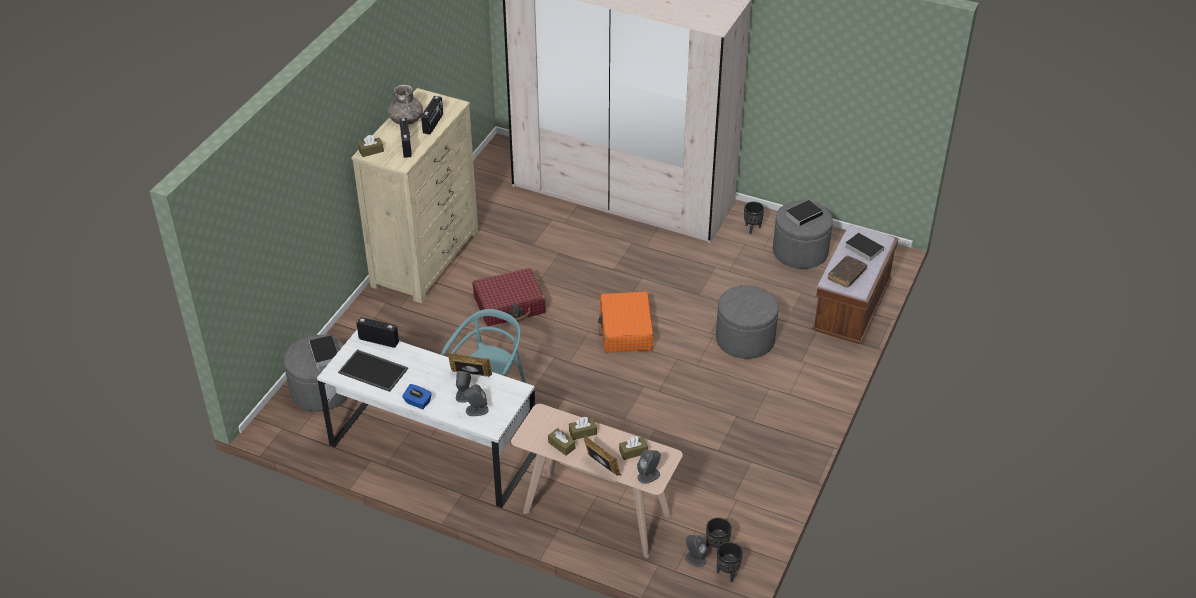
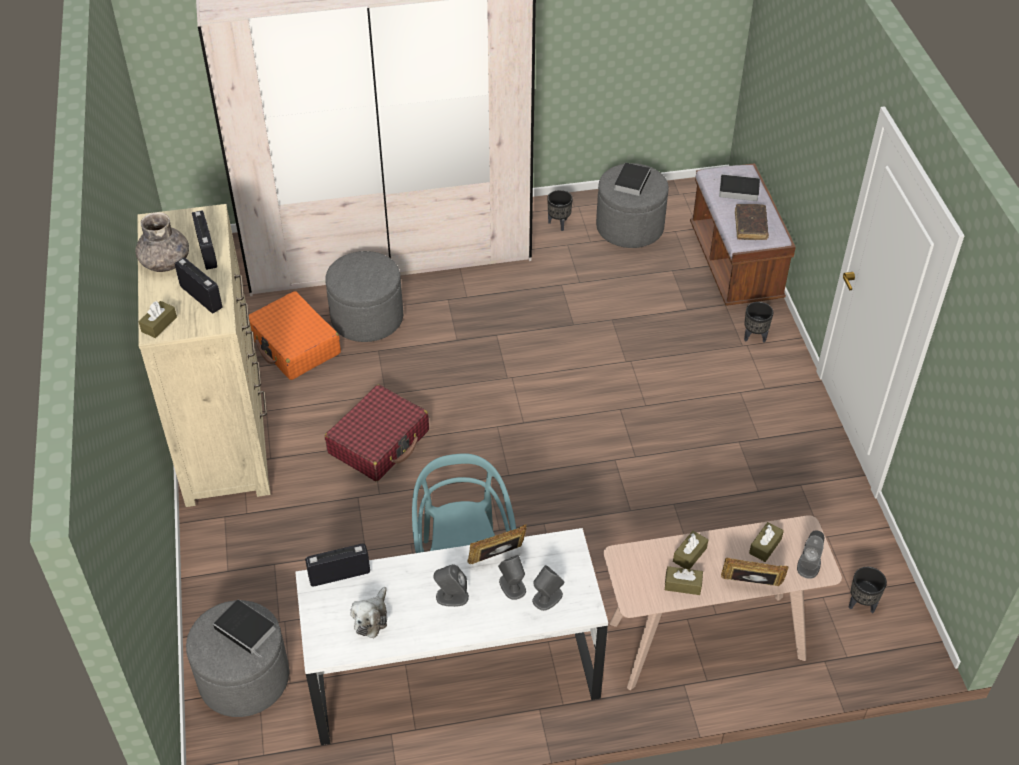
camera: 35 degrees left, 5 degrees up
(374, 370) = (371, 618): tray -> plush toy
(417, 402) = (467, 630): blue tissue box -> none
(625, 330) = (536, 405): orange suitcase -> orange suitcase (294, 345)
(695, 558) = (852, 630): grey speaker -> grey speaker (451, 596)
(727, 573) = (898, 626): black planter -> black planter (755, 337)
(745, 339) = (666, 350): grey ottoman -> grey ottoman (367, 318)

